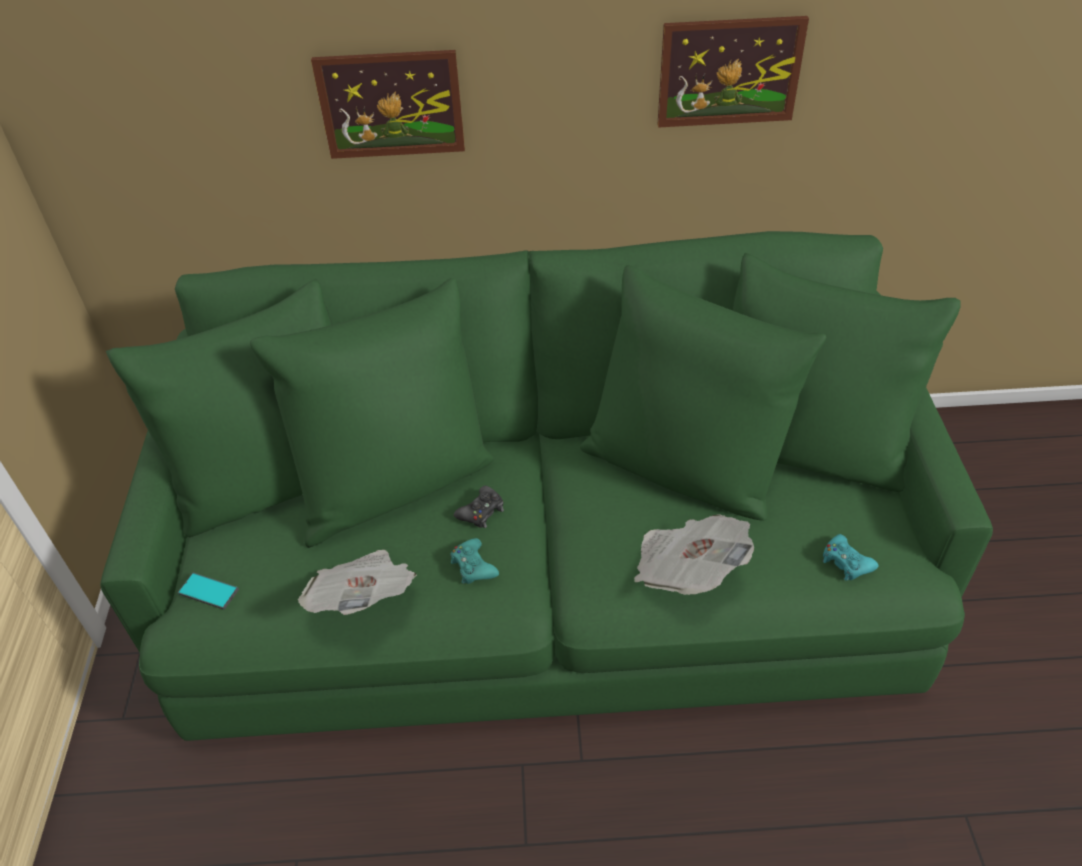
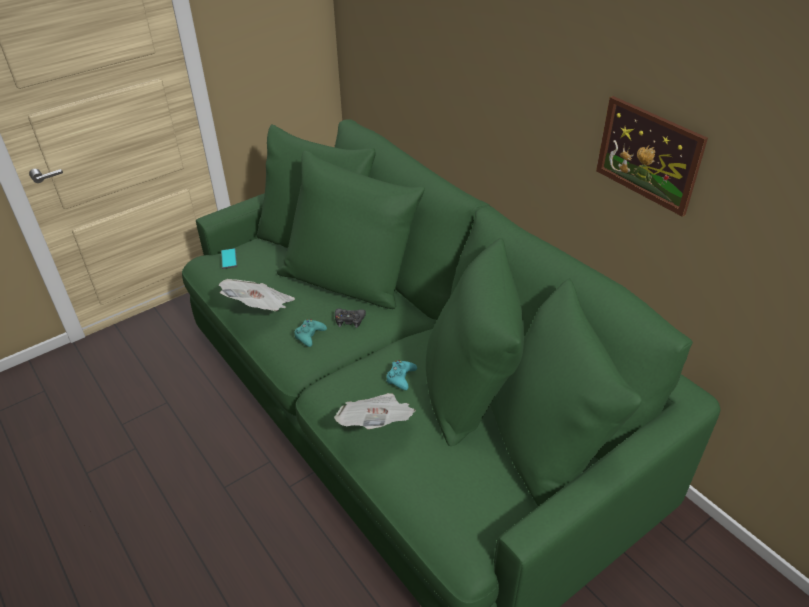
camera: 55 degrees right, 5 degrees down
(391, 104) = (468, 77): picture -> none
(846, 562) = (447, 503): turquoise game controller -> turquoise game controller (400, 377)

